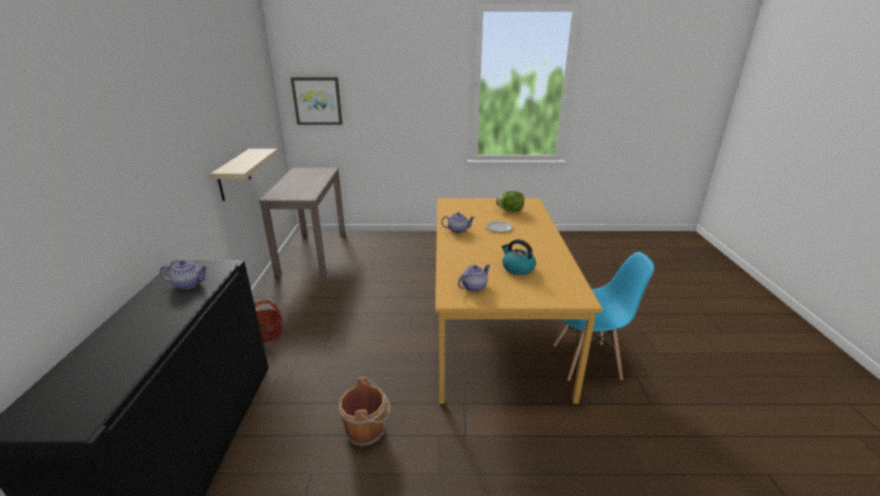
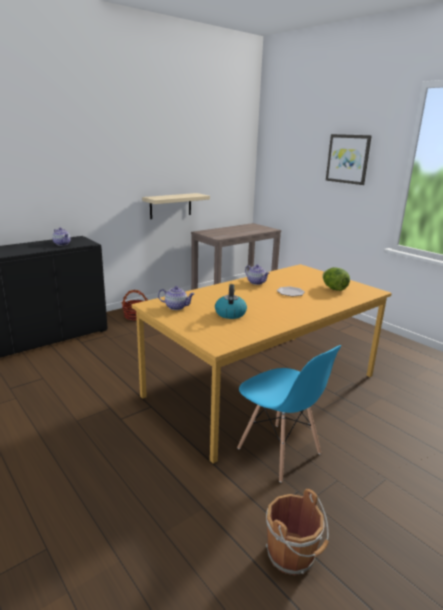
camera: 50 degrees right, 5 degrees down
(317, 101) = (278, 170): picture -> picture (348, 159)
(367, 430) = (90, 381): brown bucket -> brown bucket (292, 555)

